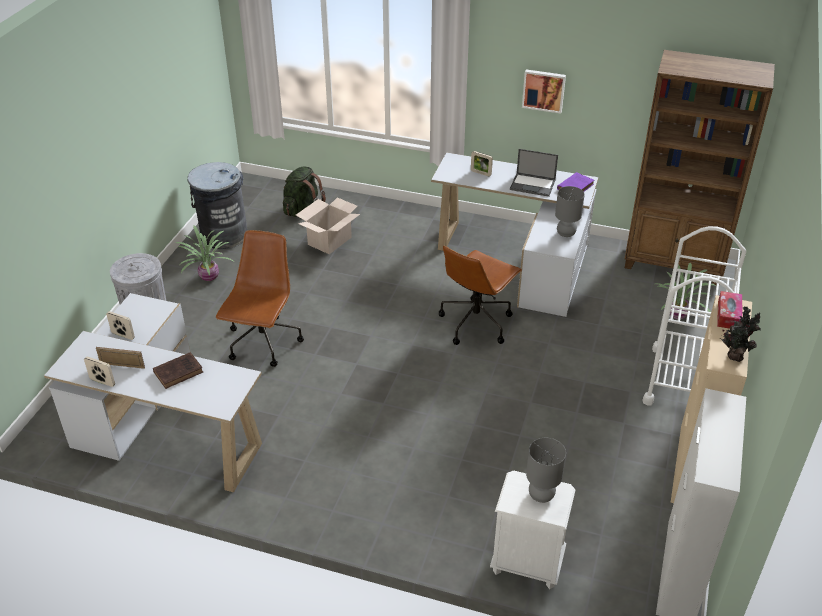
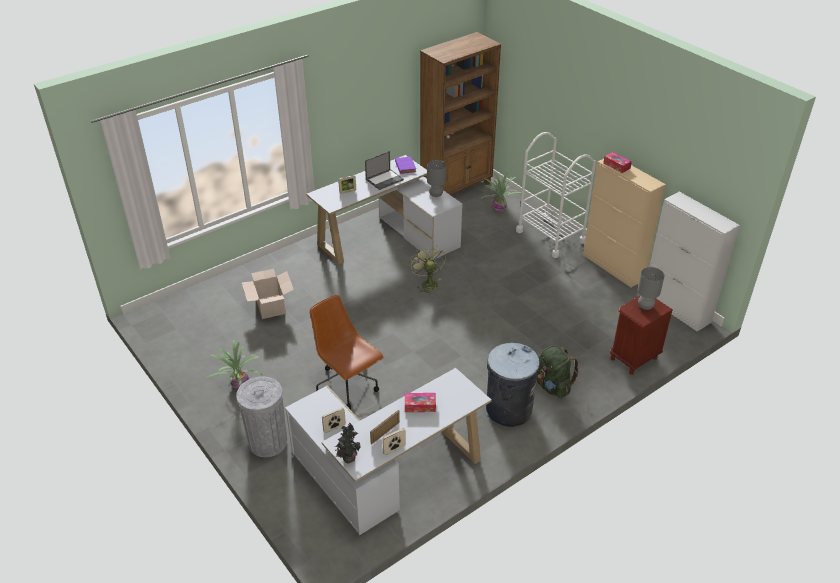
camera: 55 degrees left, 0 degrees up
(179, 372) = (420, 406): brown book -> tissue box
(224, 235) = (196, 356): grey trash can -> grey trash can (508, 409)
(302, 210) = (217, 304): green backpack -> green backpack (552, 386)
(476, 322) = (427, 283): brown office chair -> green fan
(527, 563) = (633, 358): white nightstand -> brown nightstand
(544, 90) = (353, 114): picture -> none
(735, 355) = (648, 179): potted plant -> potted plant (348, 458)

